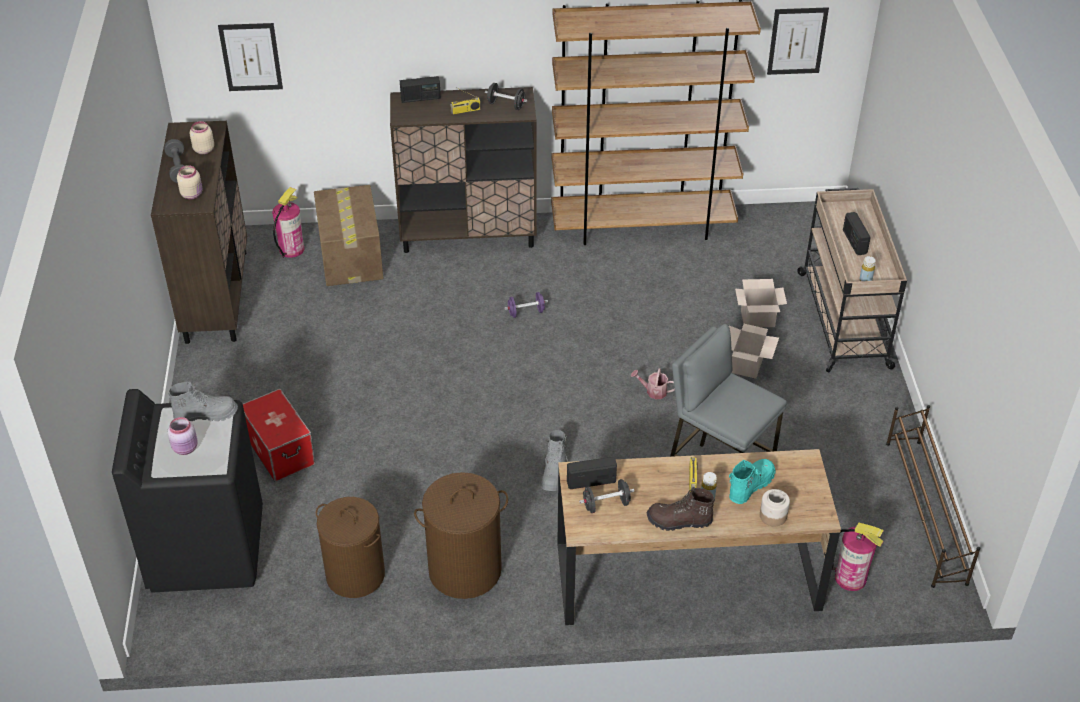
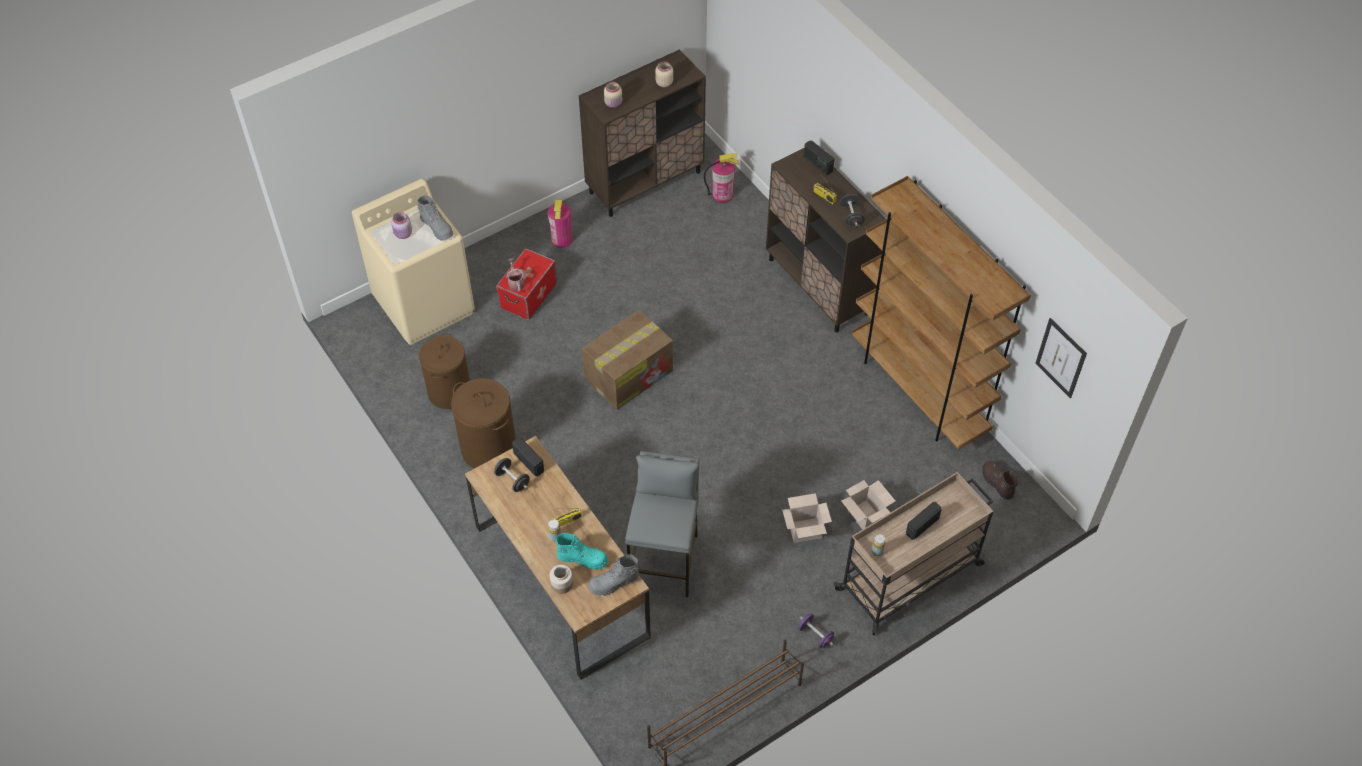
camera: 60 degrees right, 10 degrees up
(178, 168) = (634, 82): grey dumbbell -> none
(206, 548) = (424, 304): black washing machine -> beige washing machine
(251, 57) = (748, 47): picture -> none
(350, 255) = (741, 231): cardboard box -> cardboard box (629, 374)
(526, 312) = (759, 363): purple dumbbell -> purple dumbbell (815, 635)
(554, 473) = (608, 457): grey boot -> grey boot (614, 583)
(653, 391) = (731, 481): watering can -> watering can (515, 282)
(679, 521) = (522, 529): brown boot -> brown boot (997, 483)
(850, 578) = (623, 687): fire extinguisher -> fire extinguisher (562, 239)

